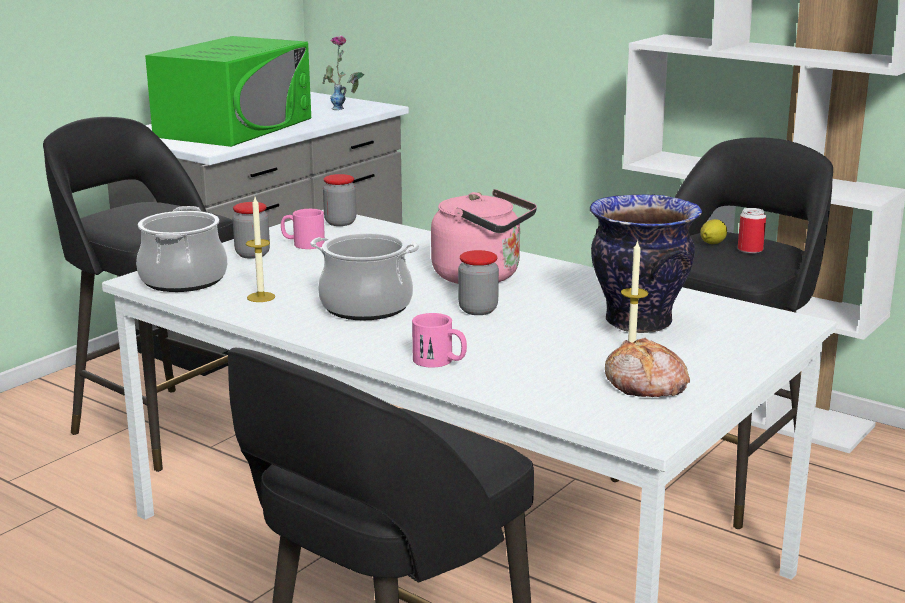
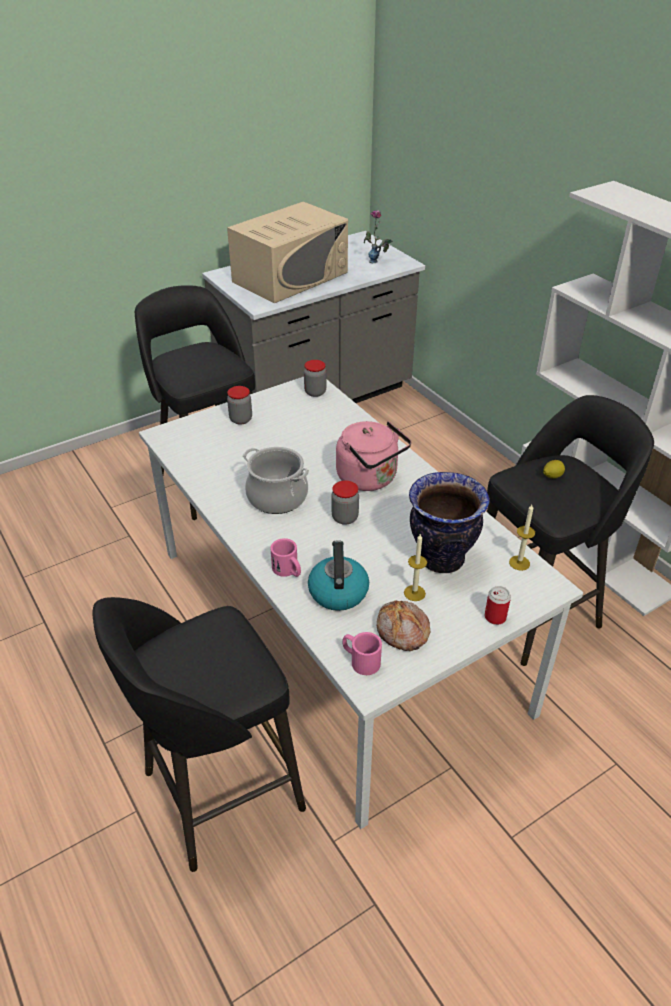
camera: 20 degrees right, 20 degrees up
(183, 280) = (185, 440): cooking pot -> none
(235, 127) = (290, 277): green microwave -> beige microwave
(261, 297) = (220, 471): candle -> candle (519, 563)
(302, 244) = (278, 413): pink mug -> pink mug (360, 660)
(527, 367) = (338, 591): none -> kettle
(750, 250) = (575, 491): can -> can (495, 617)

